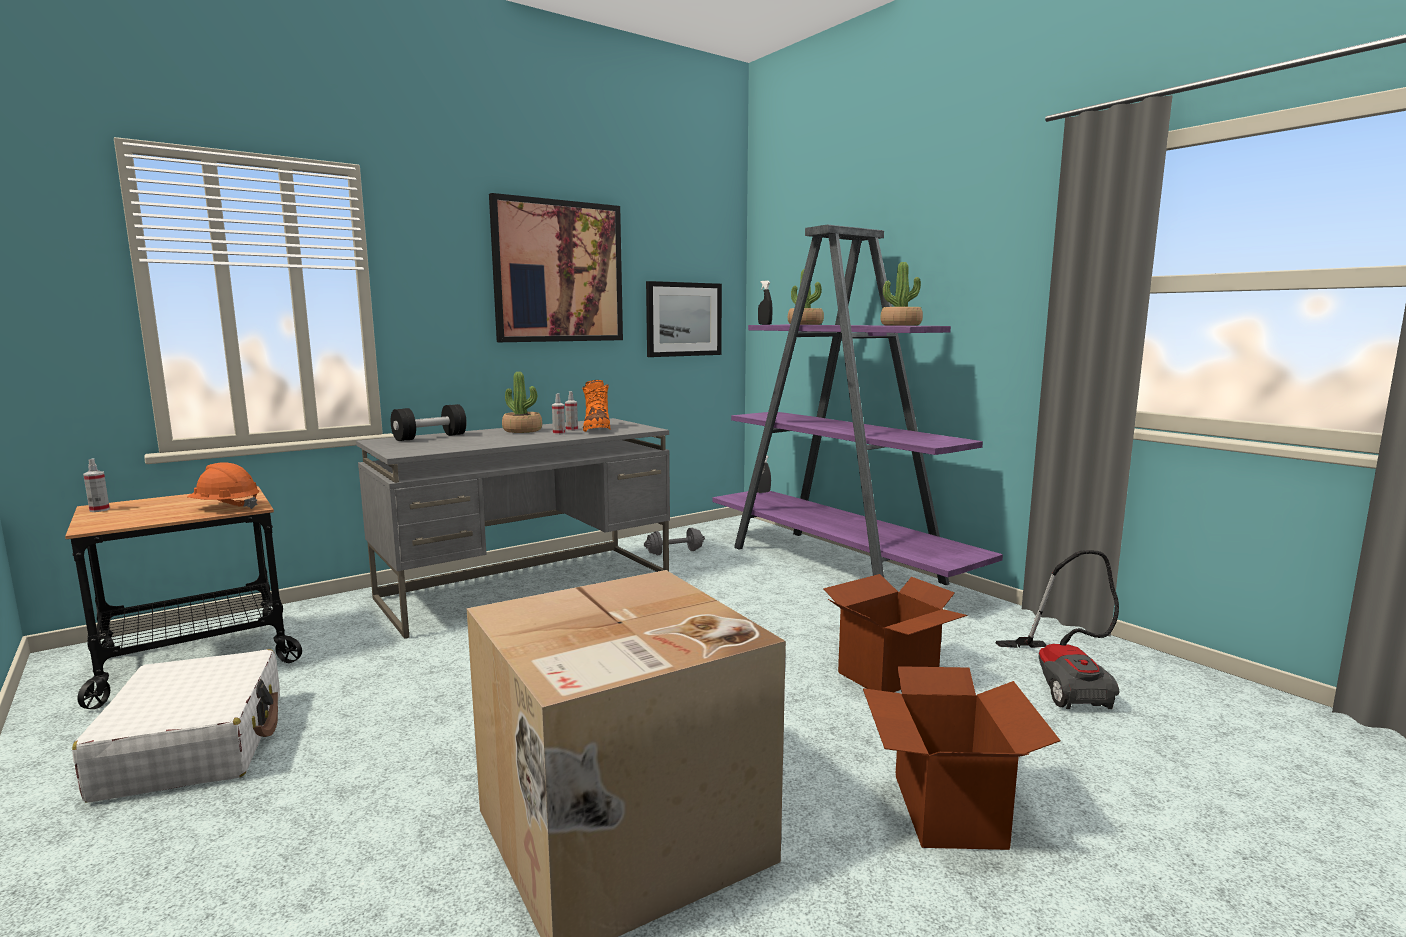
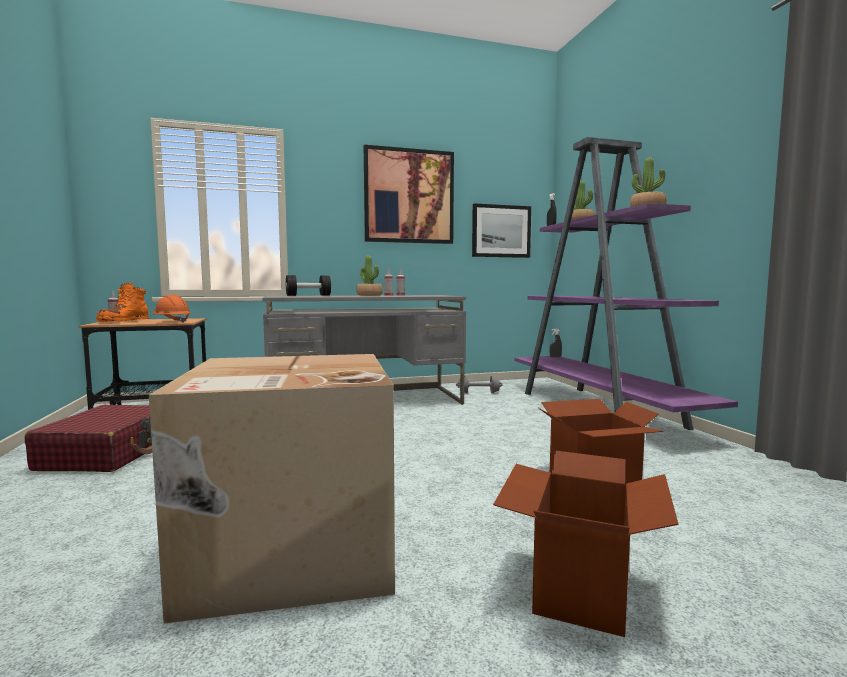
camera: 20 degrees right, 5 degrees down
(195, 744) = (110, 453): white suitcase -> red suitcase
(597, 429) = (418, 295): orange boot -> orange boot (123, 321)
(1064, 682) = (773, 511): vacuum cleaner -> none

